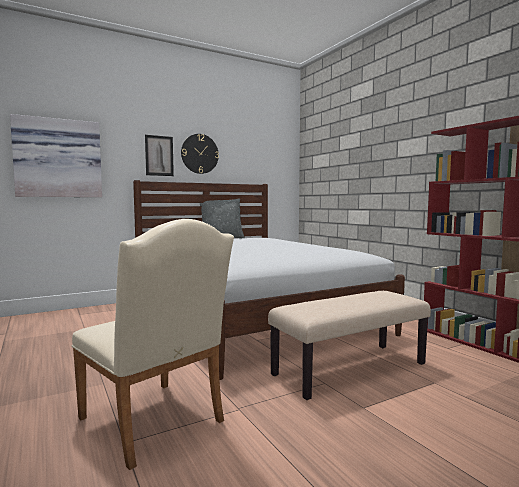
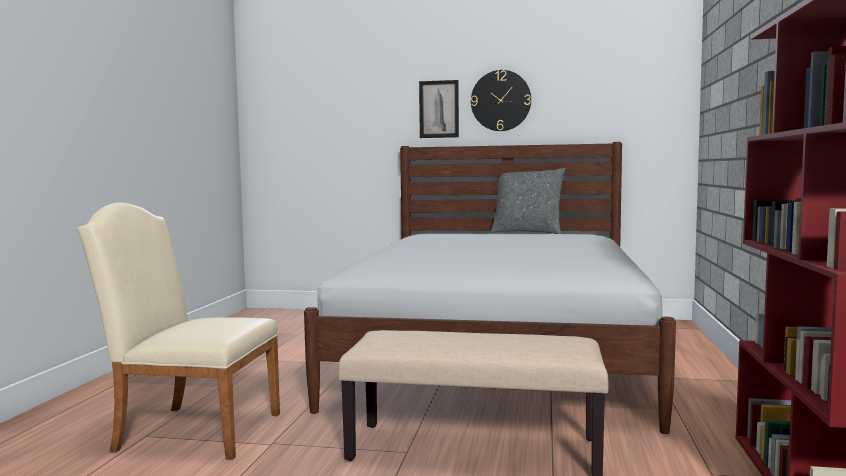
camera: 40 degrees right, 0 degrees up
(58, 158) = (316, 123): picture -> none
(155, 423) = (190, 430): beige chair -> beige chair turned 105 degrees clockwise

